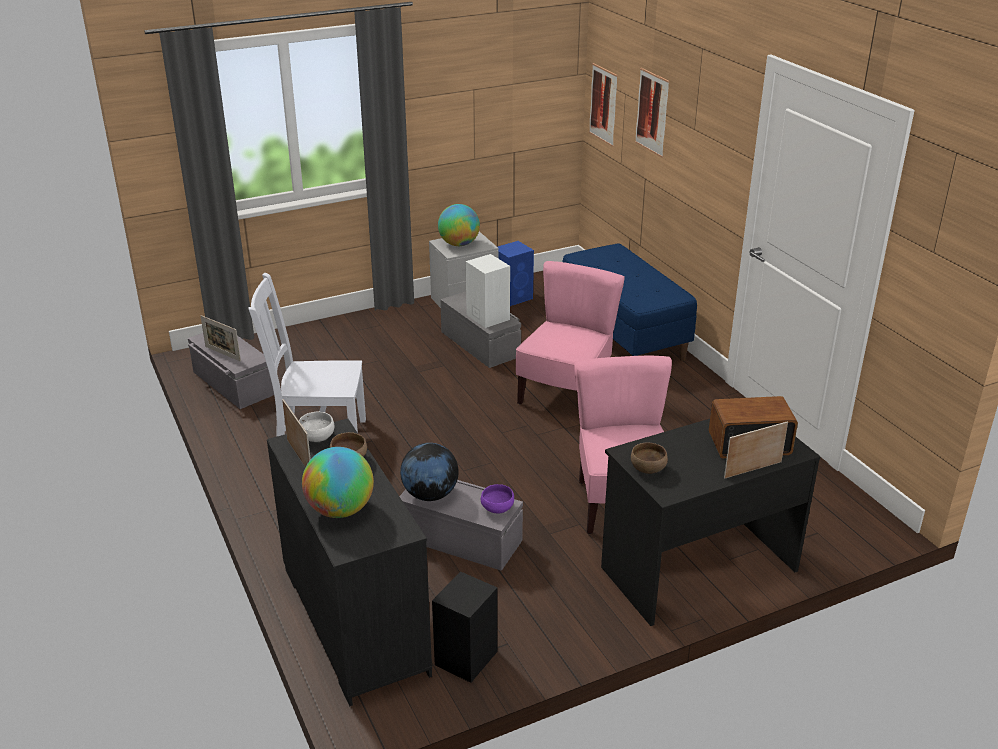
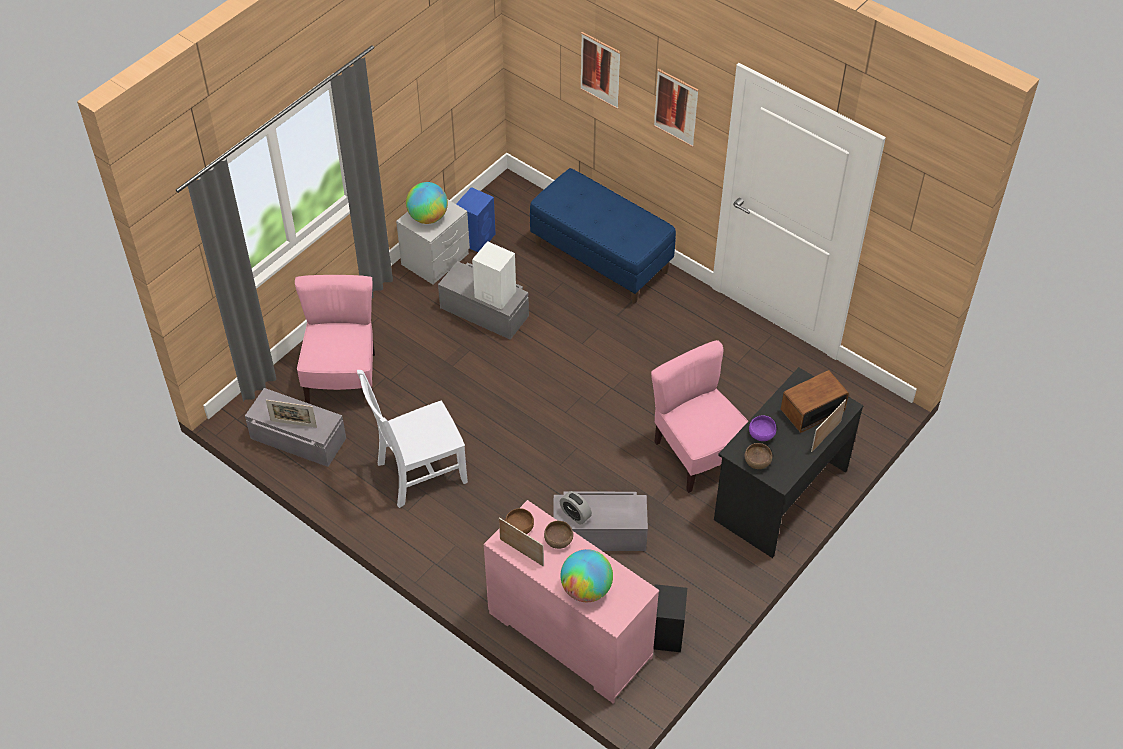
camera: 25 degrees left, 20 degrees up
(316, 437) = (519, 528): white bowl -> brown bowl
(352, 620) = (568, 636): black dresser -> pink dresser
(430, 494) = (575, 514): globe -> alarm clock
(497, 509) = (632, 509): purple bowl -> purple bowl (762, 435)
(566, 395) = (592, 349): pink chair -> pink chair (343, 378)
(603, 104) = (532, 47): picture -> picture (676, 108)

